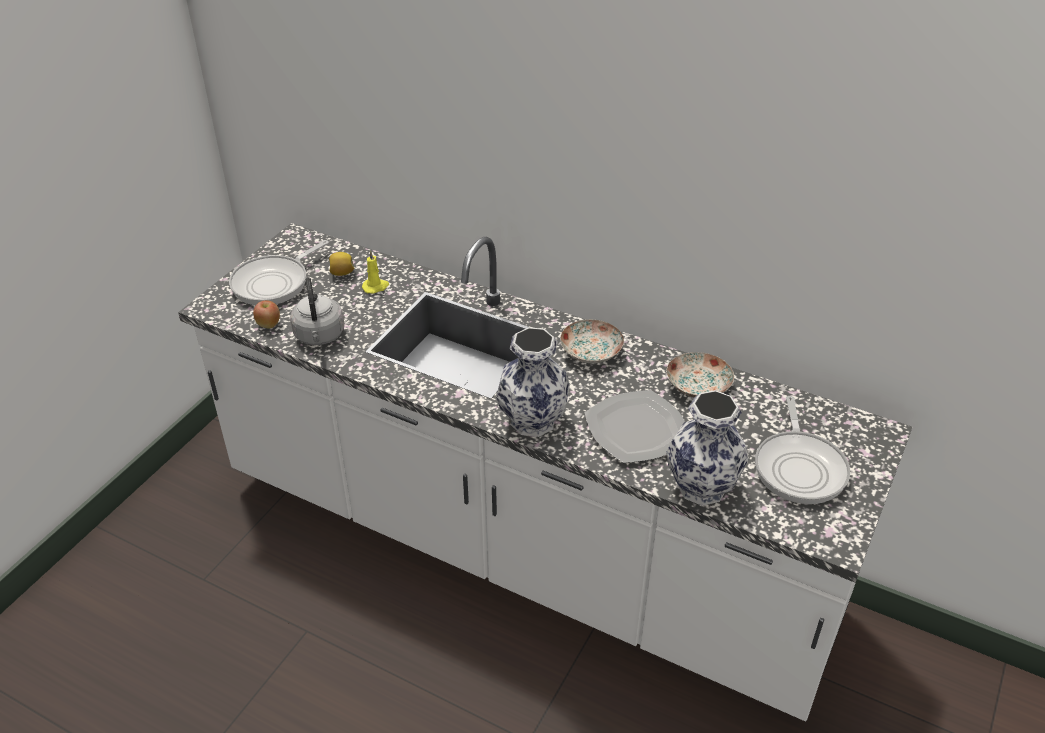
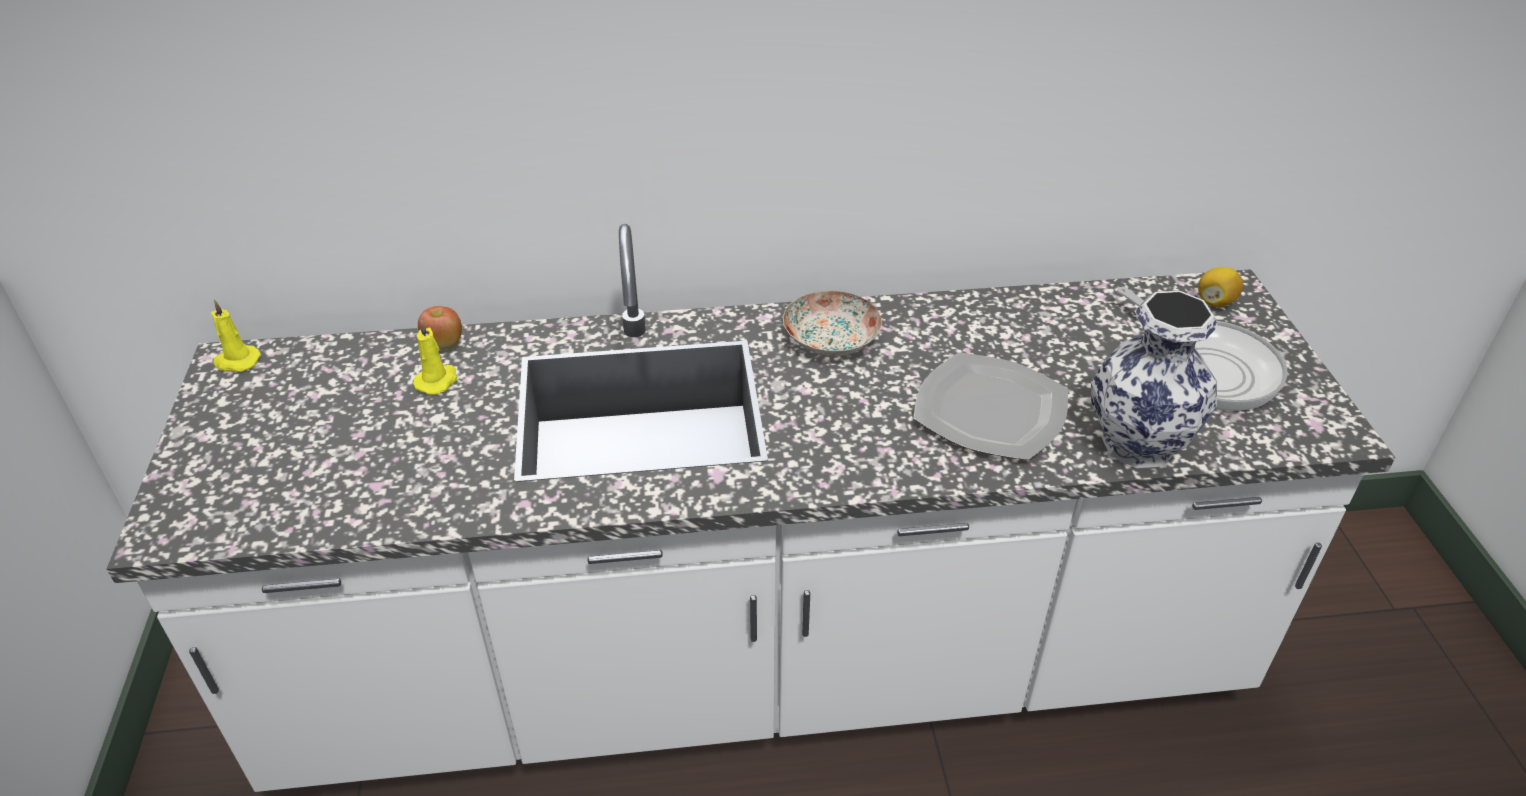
camera: 35 degrees left, 0 degrees up
(269, 324) = (307, 513): apple -> apple (444, 344)
(274, 283) = (255, 444): frying pan -> none
(299, 239) = (236, 361): none -> yellow candle
(319, 336) = (416, 492): grey kettle -> none
(342, 273) = (361, 383): lemon -> lemon (1215, 302)
(531, 421) = (854, 465): vase -> none
(697, 386) = (998, 325): plate -> none

